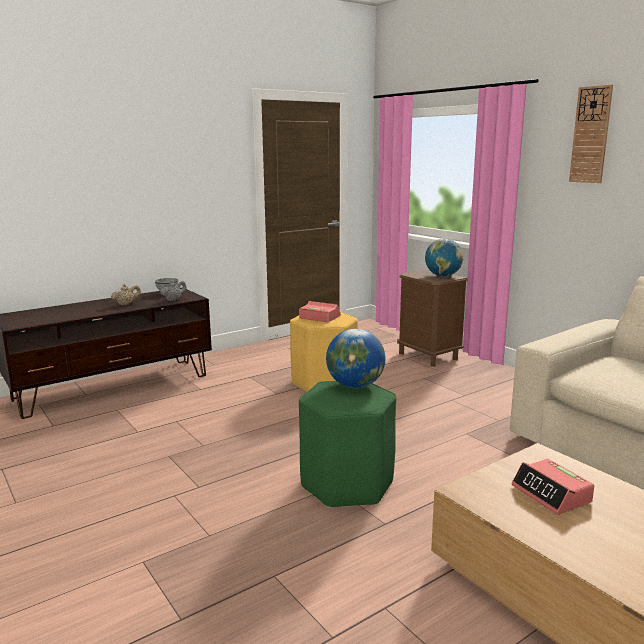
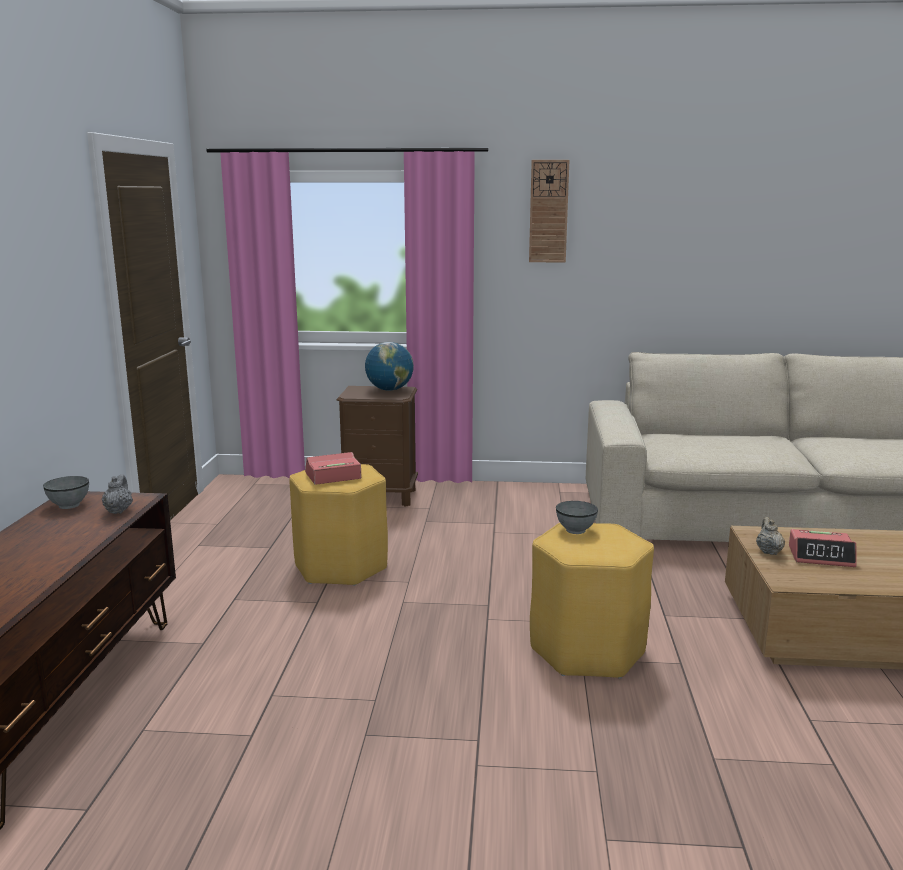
camera: 50 degrees left, 0 degrees up
(126, 304) = (58, 542): beige teapot -> beige teapot (768, 551)
(346, 484) = (587, 651): green stool -> yellow stool
(355, 385) = (576, 530): globe -> grey bowl

